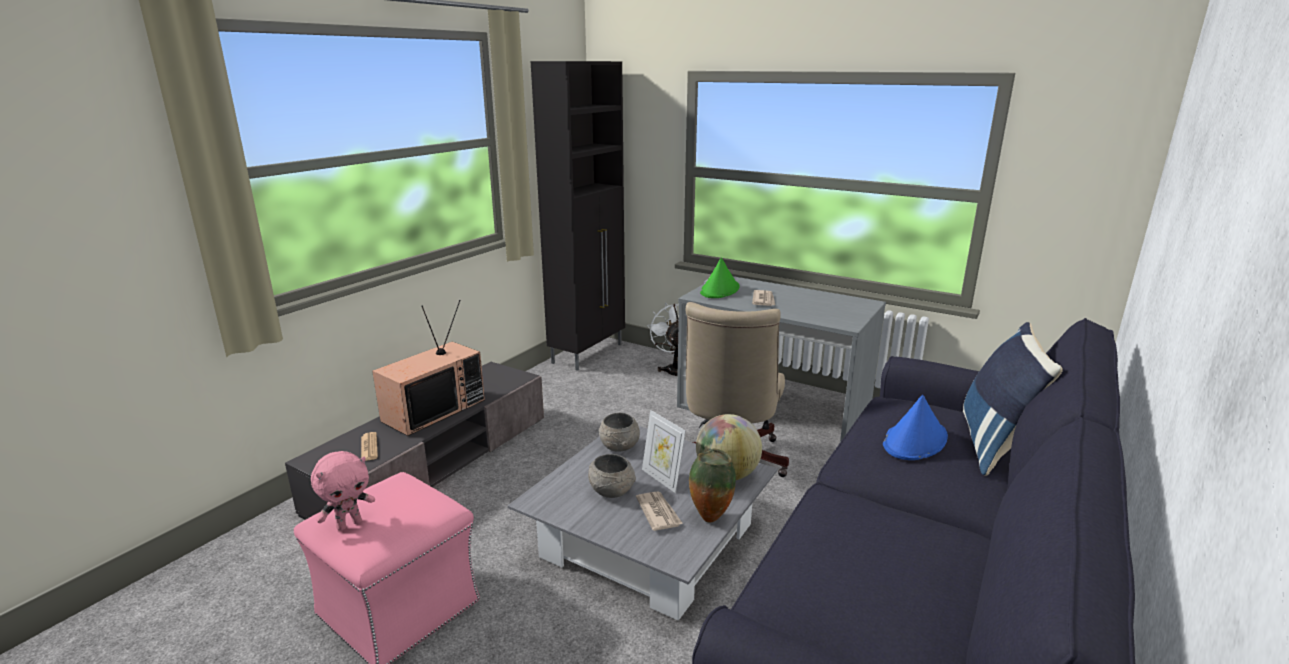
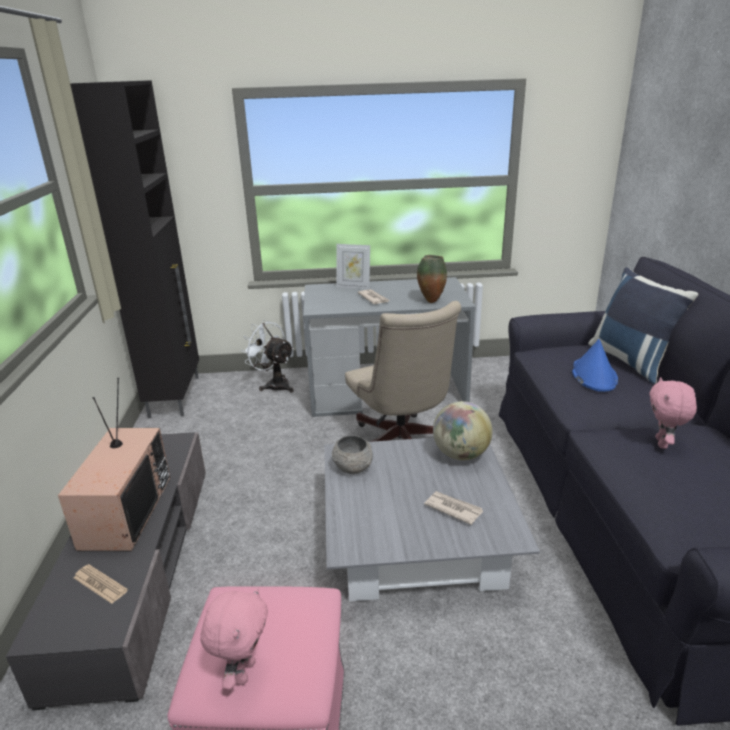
camera: 35 degrees left, 5 degrees up
(611, 490) = (395, 508): grey bowl -> none
(662, 479) = (421, 479): picture frame -> picture frame (353, 287)
(710, 517) = (491, 493): vase -> vase (430, 301)
(720, 290) = (327, 299): green hat -> none
(885, 528) = (663, 443): none -> pink plush toy

